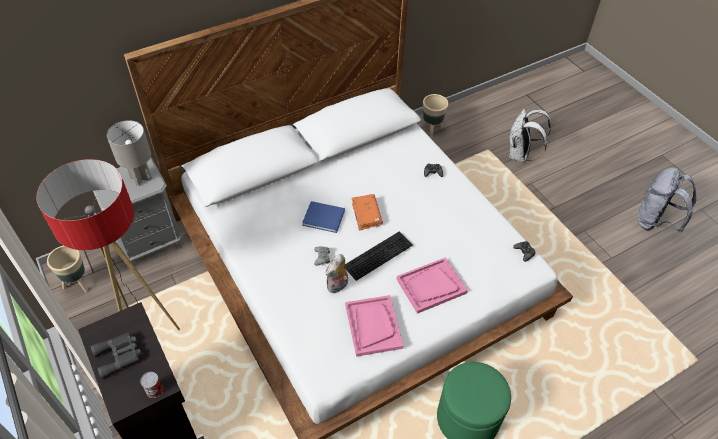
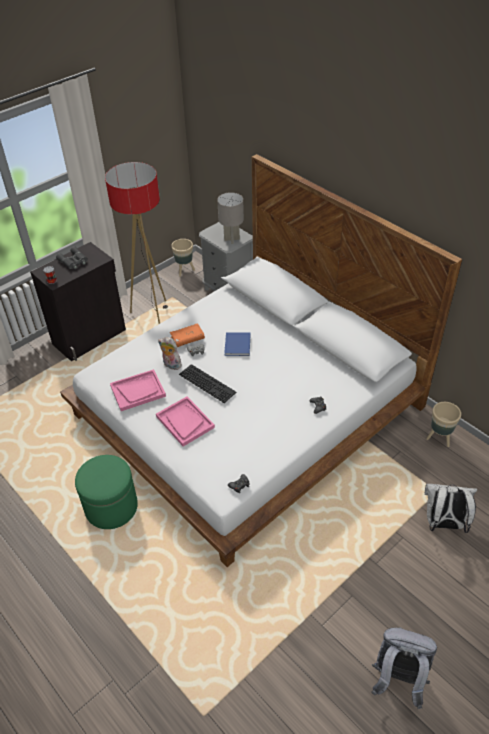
camera: 80 degrees right, 5 degrees down
(366, 215) = (249, 369): orange book -> orange book (187, 339)

